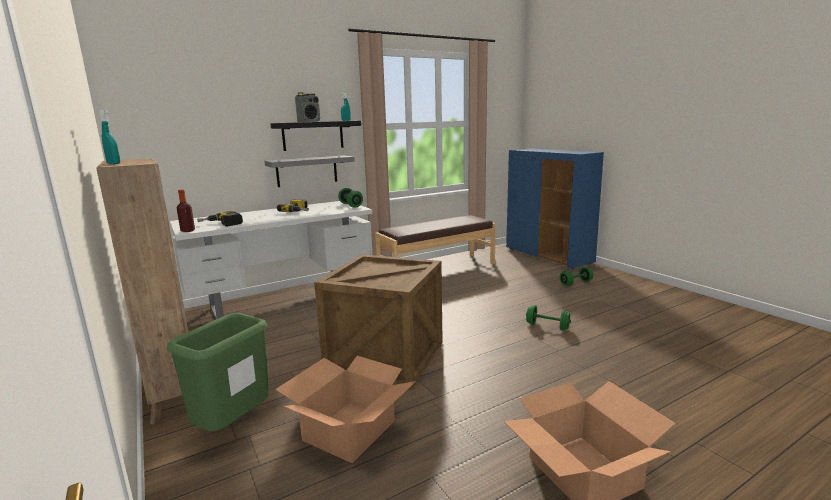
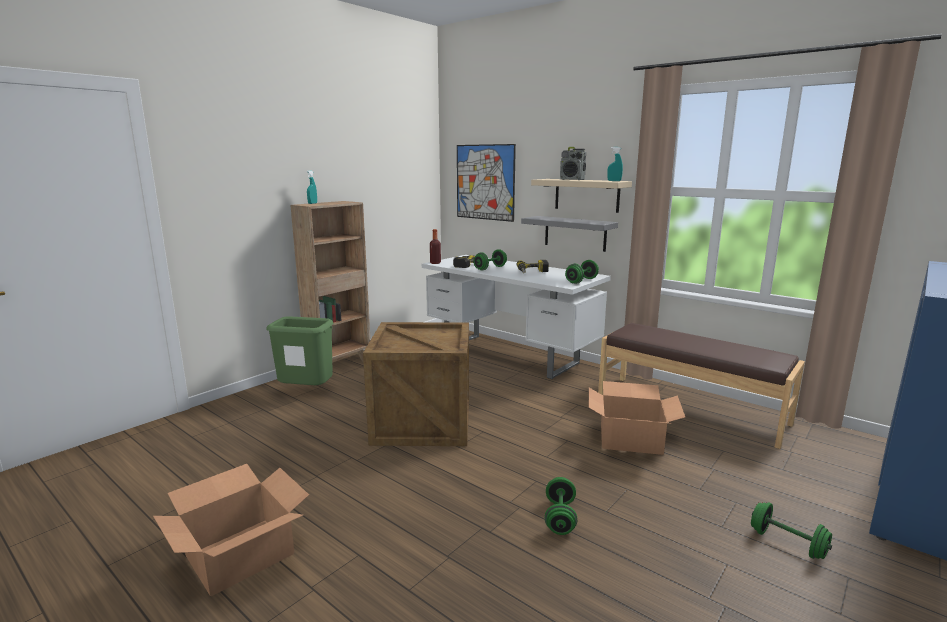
camera: 70 degrees right, 0 degrees up
(186, 132) = (485, 182): none -> picture
(257, 218) = (490, 268): none -> green dumbbell
(313, 135) = (586, 195): black shelf -> beige shelf
(348, 430) = (304, 431): cardboard box -> cardboard box (630, 438)

